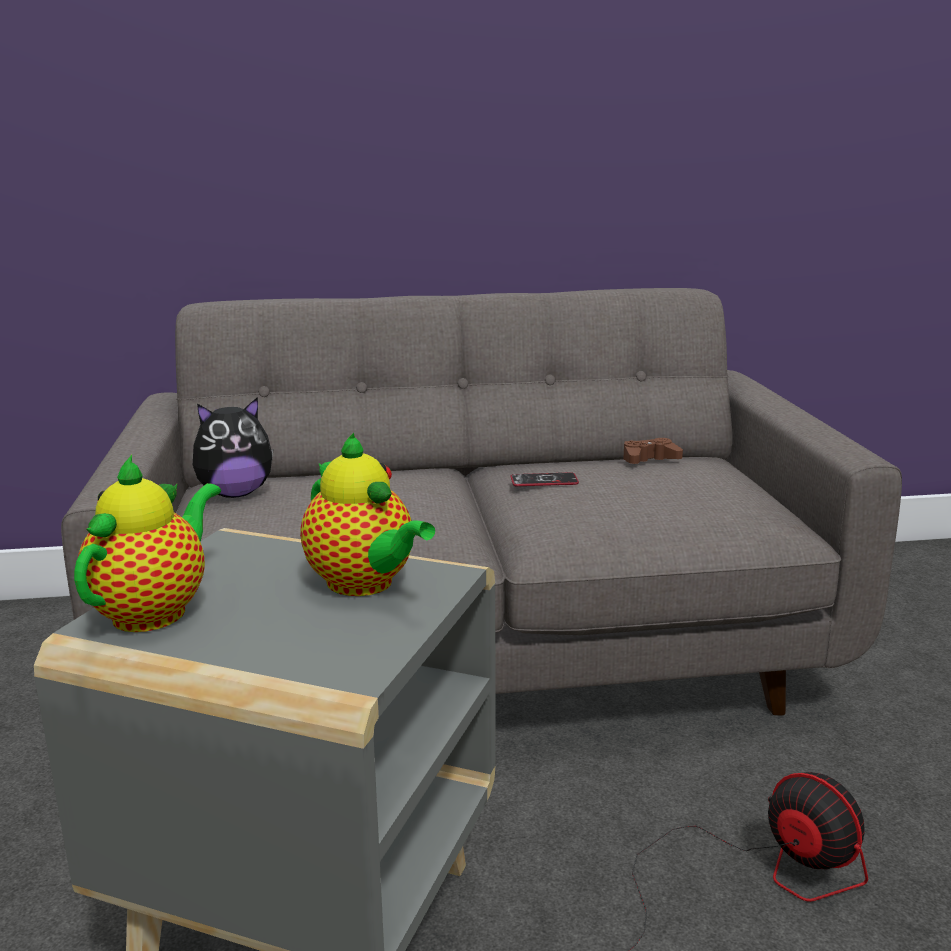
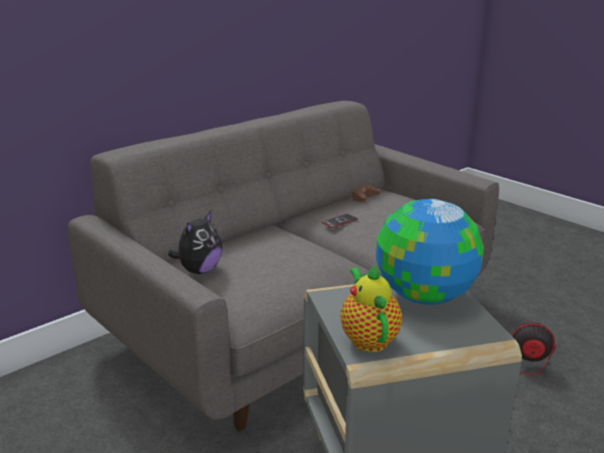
camera: 35 degrees left, 5 degrees up
(364, 585) = (423, 296): teapot -> globe

